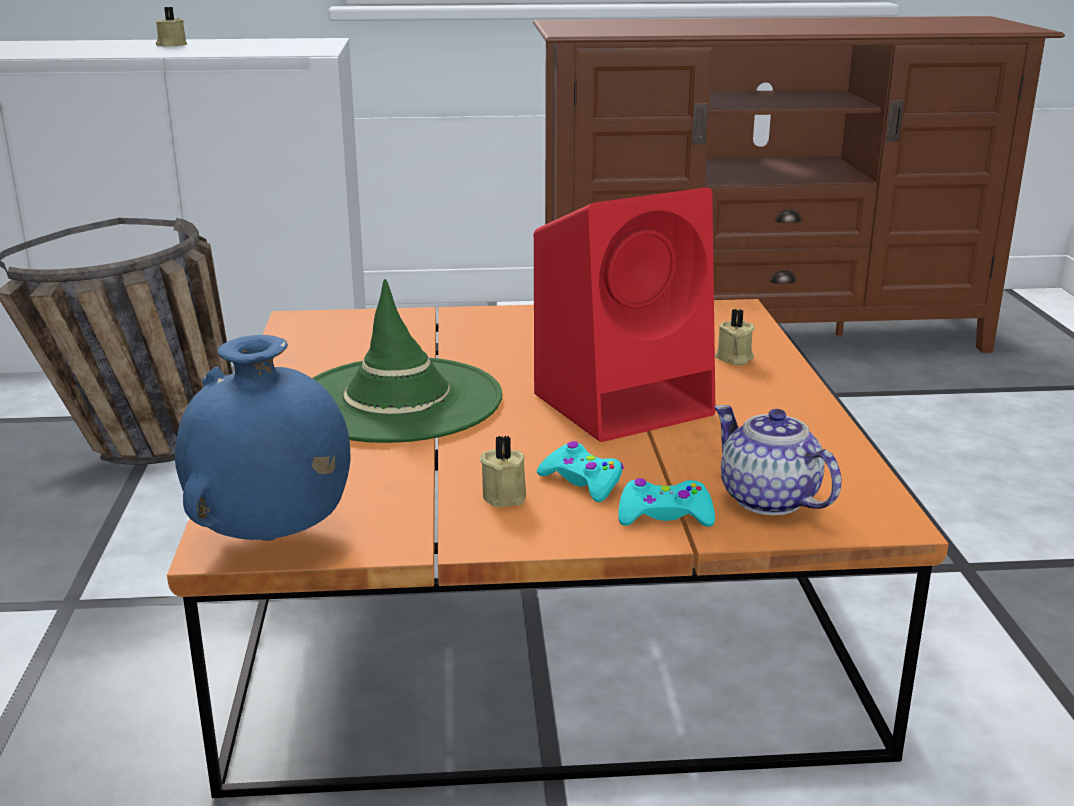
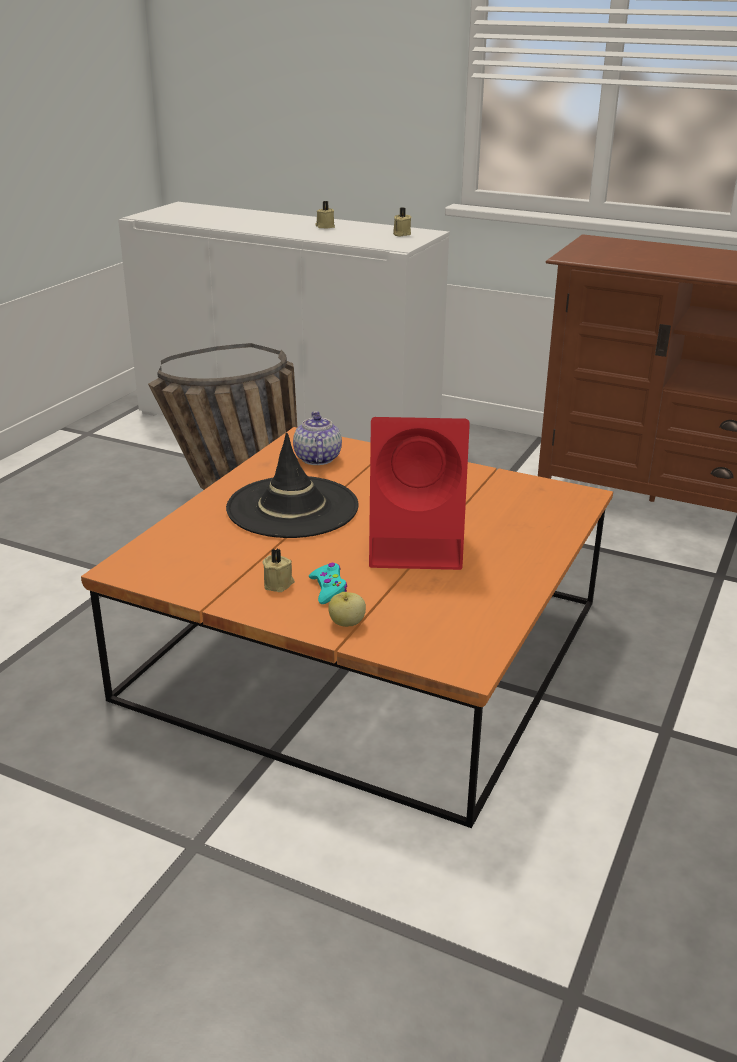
camera: 30 degrees right, 5 degrees up
(272, 538) = (142, 572): blue vase -> none
(398, 401) = (292, 508): green hat -> black hat
(664, 515) = (346, 623): turquoise game controller -> apple
(734, 358) = (529, 533): beige candle -> beige candle (401, 234)
(769, 500) = (417, 634): teapot -> teapot (317, 459)

